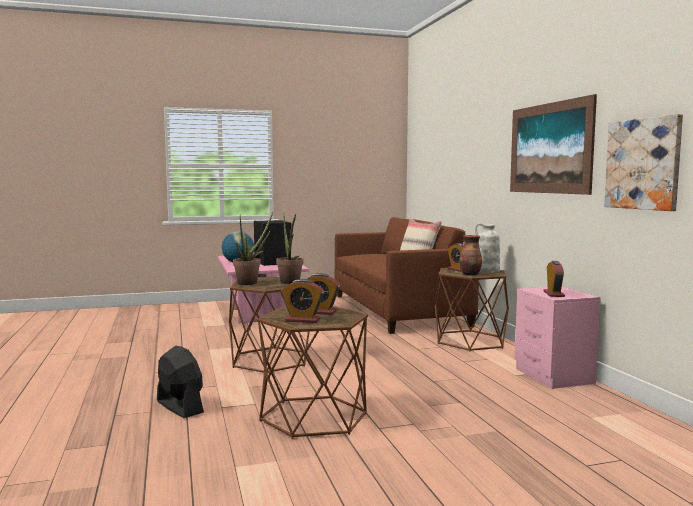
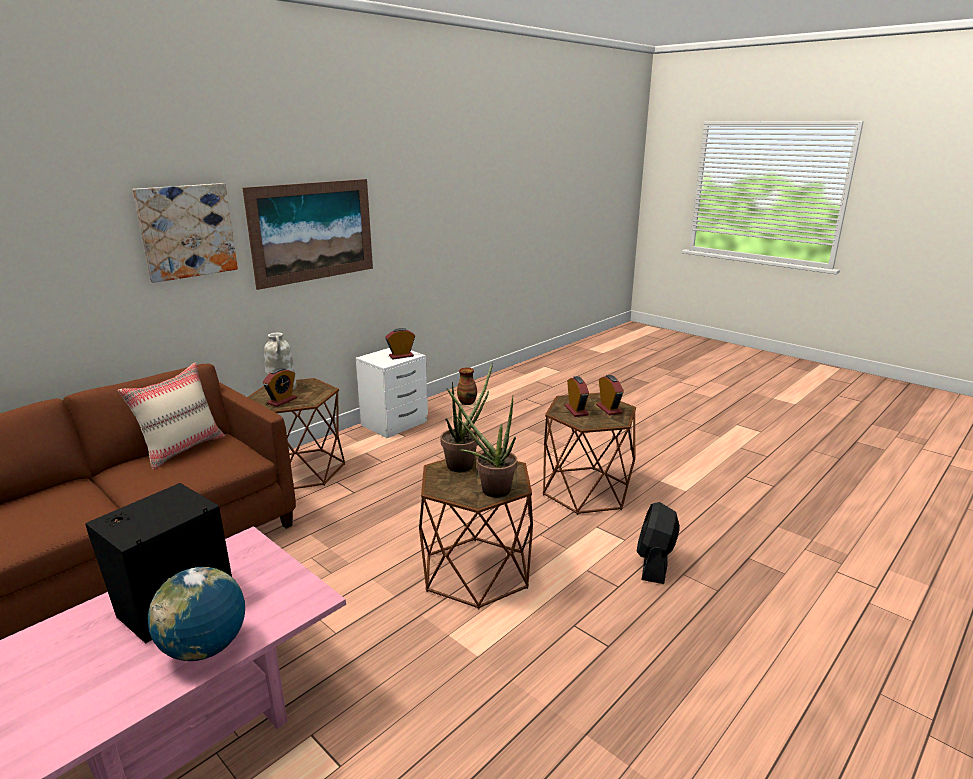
camera: 120 degrees left, 15 degrees up
(470, 274) = (316, 391): vase -> vase (467, 402)
(553, 376) = (396, 423): pink nightstand -> white nightstand
(643, 164) = (413, 236): picture -> picture (187, 231)

